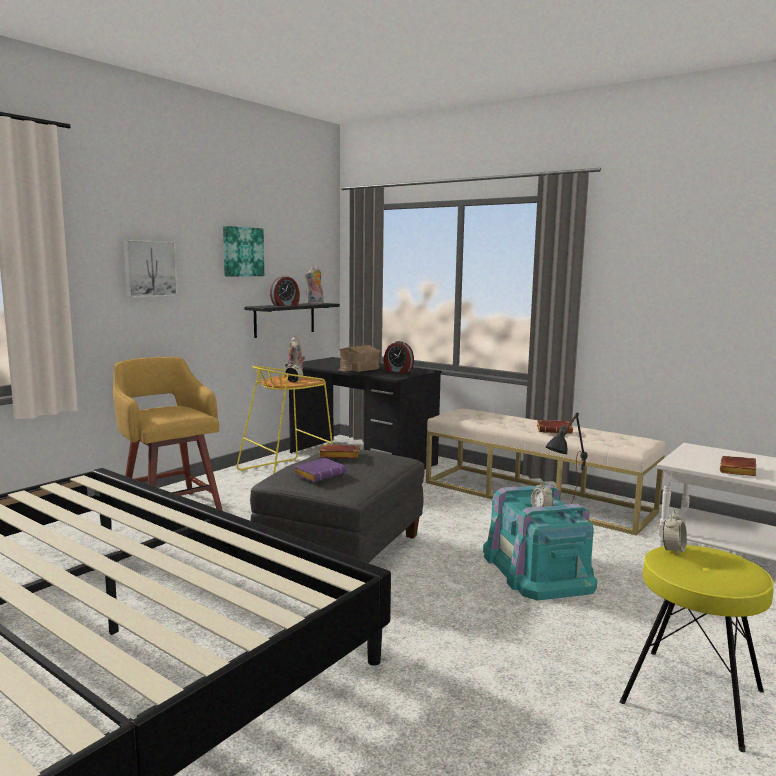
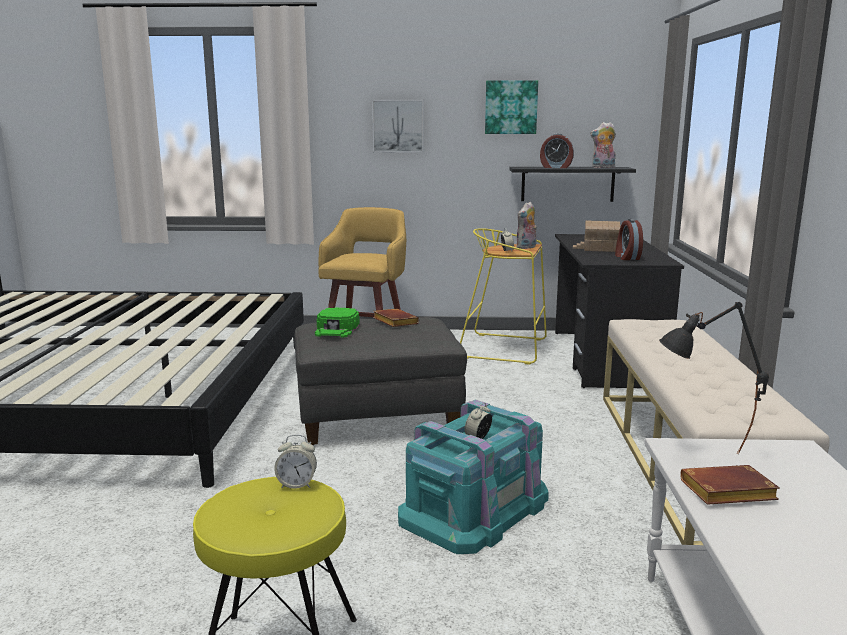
camera: 55 degrees right, 5 degrees up
(320, 474) = (337, 329): purple book -> green cap
(555, 430) = (698, 370): brown book -> none
(565, 515) = (465, 447): black table lamp -> black table lamp (702, 456)

